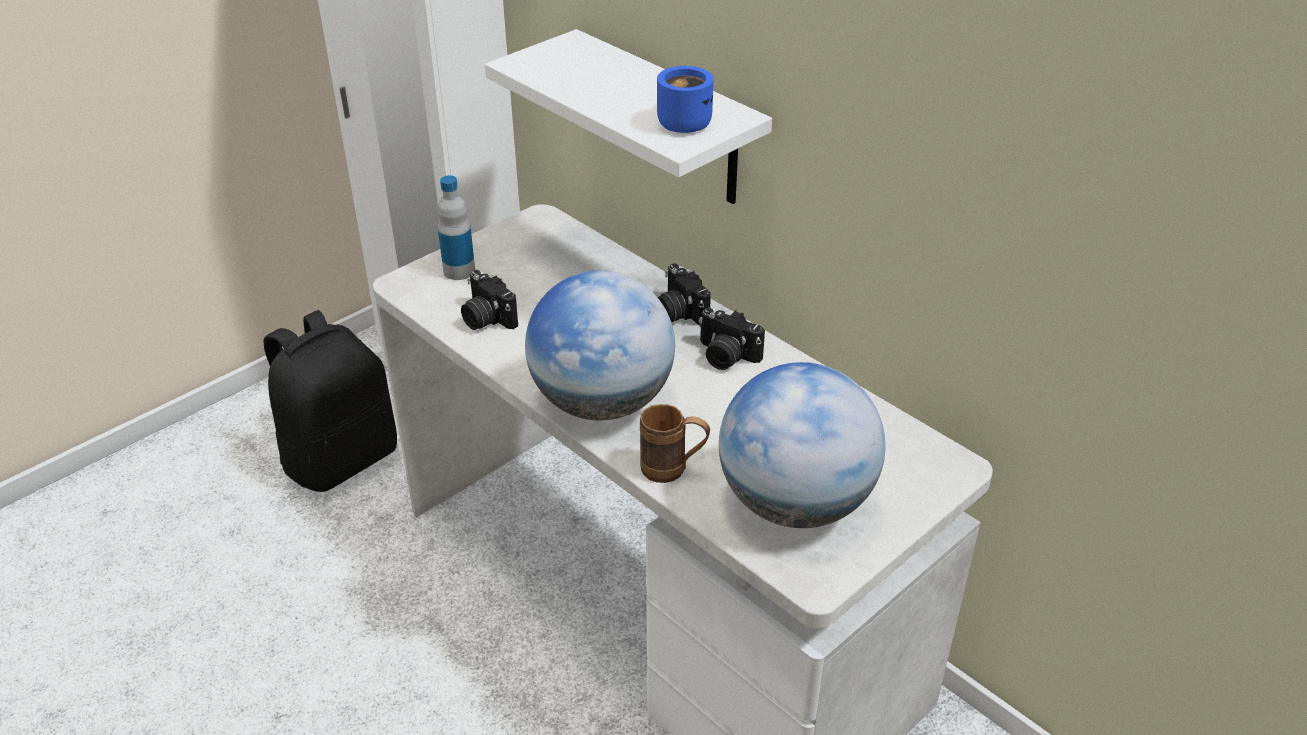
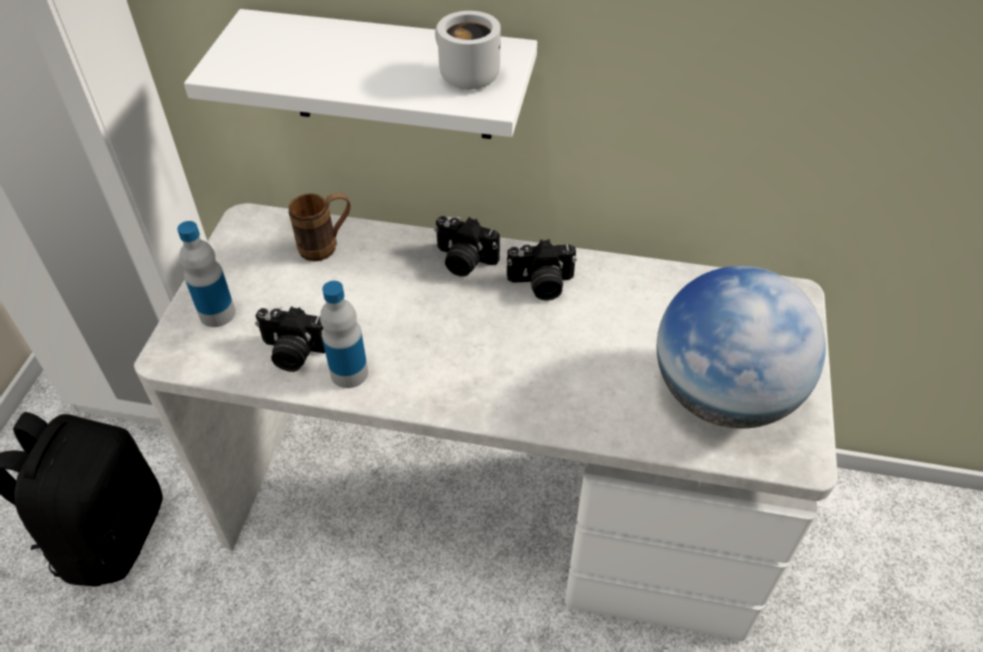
camera: 35 degrees left, 10 degrees up
(512, 349) = (349, 373): none -> bottle
(602, 402) = (482, 384): globe -> none
(673, 470) = (604, 419): brown mug -> brown mug (327, 246)
(681, 122) = (463, 76): blue mug -> white mug

